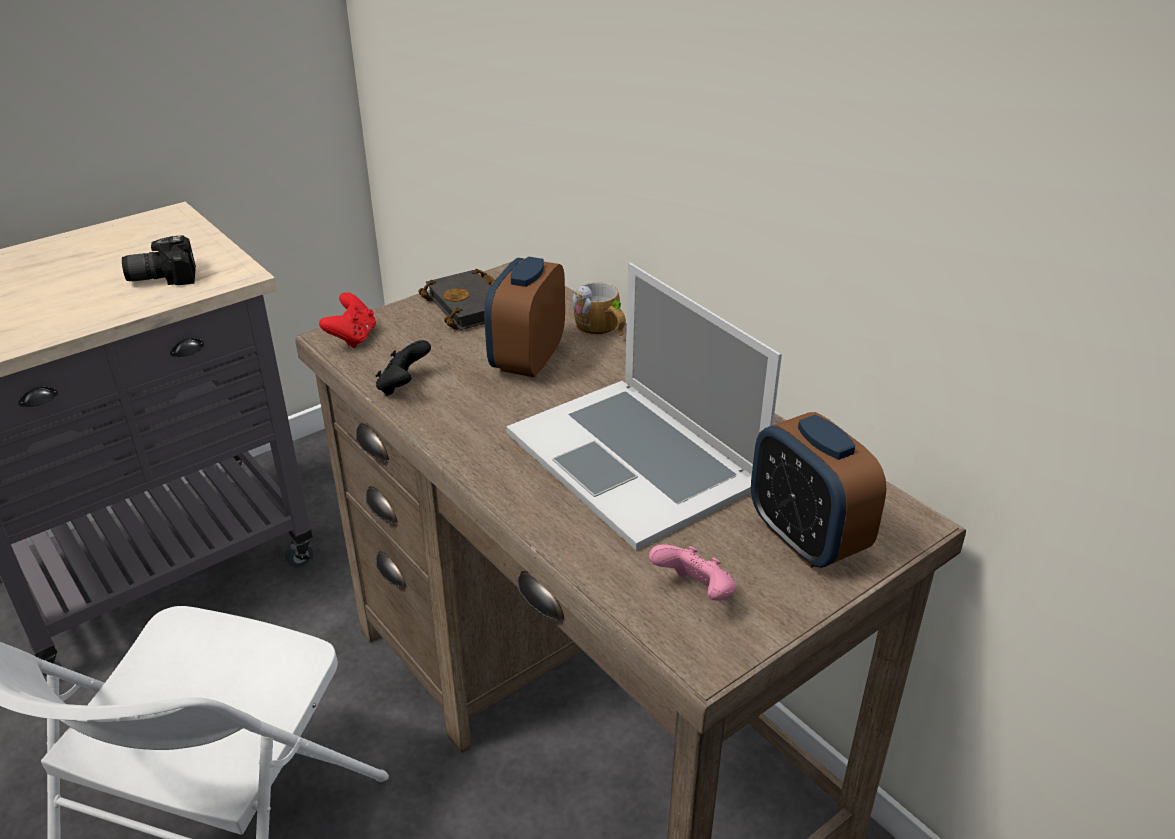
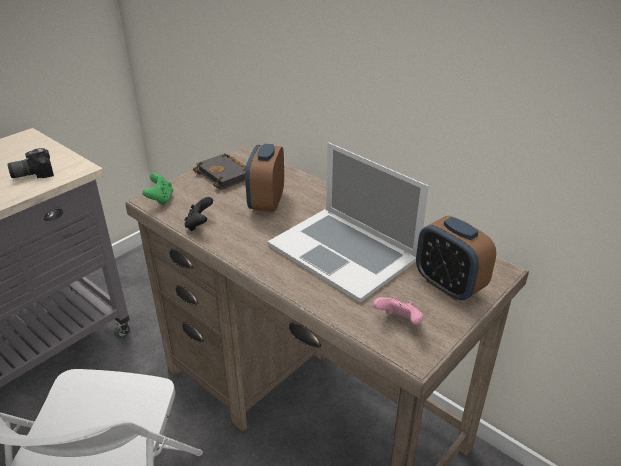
camera: 10 degrees left, 0 degrees up
(352, 338) = (160, 199): red game controller -> green game controller
(601, 329) = (303, 181): mug -> none

